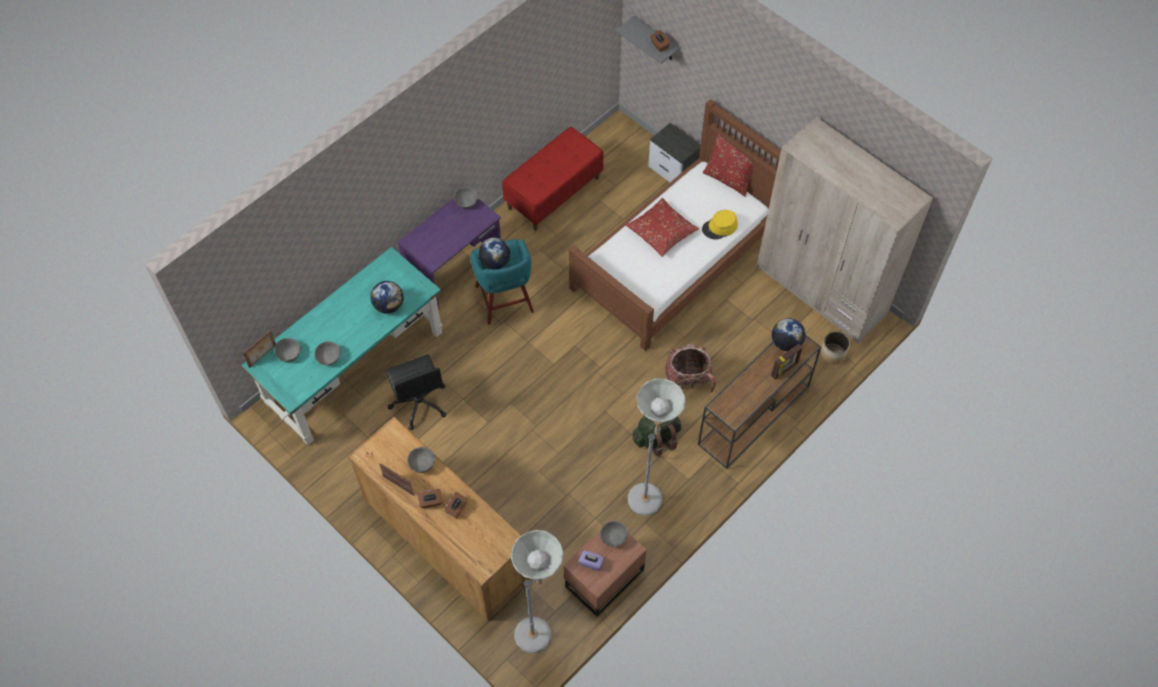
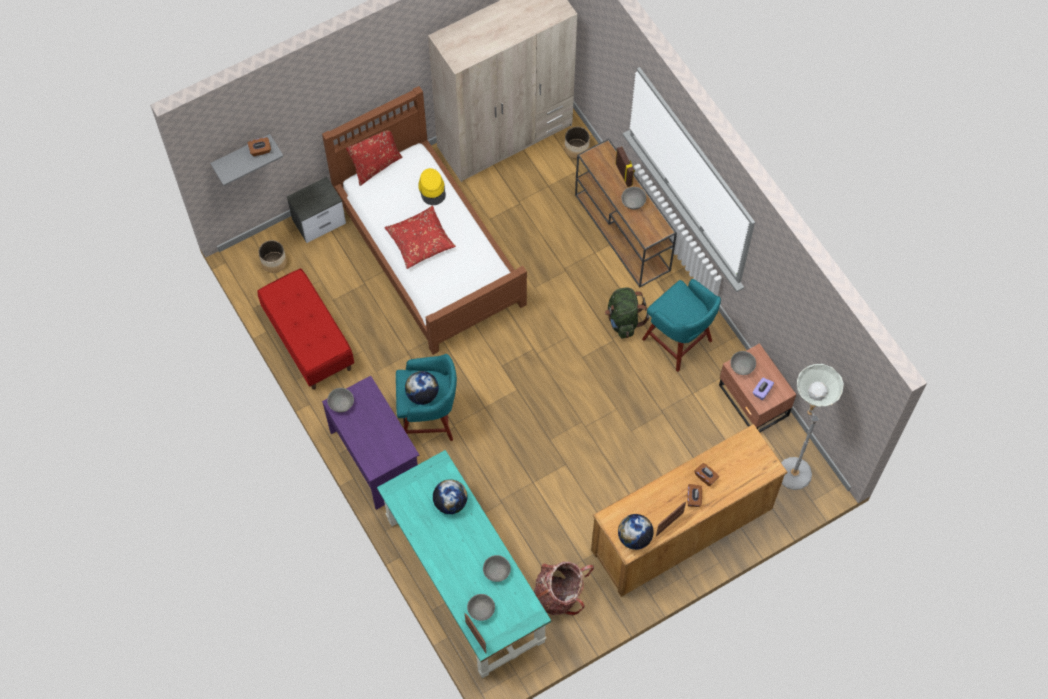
camera: 75 degrees left, 5 degrees up
(419, 403) = (526, 524): black office chair -> none
(422, 464) = (652, 498): grey bowl -> grey bowl (633, 202)
(621, 148) = (273, 262): none -> planter
(648, 493) = (678, 342): grey floor lamp -> turquoise stool
(688, 379) = (568, 276): backpack -> backpack (559, 594)
(786, 343) = (596, 165): globe -> globe (634, 537)

